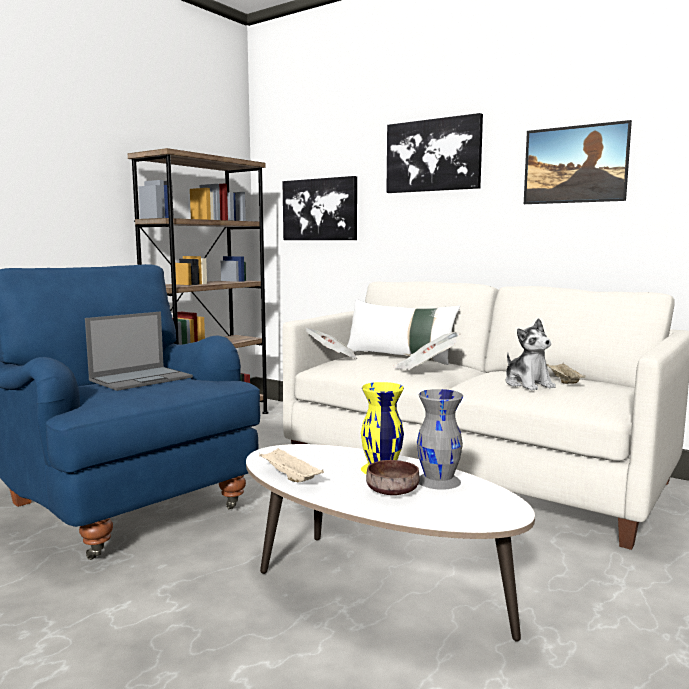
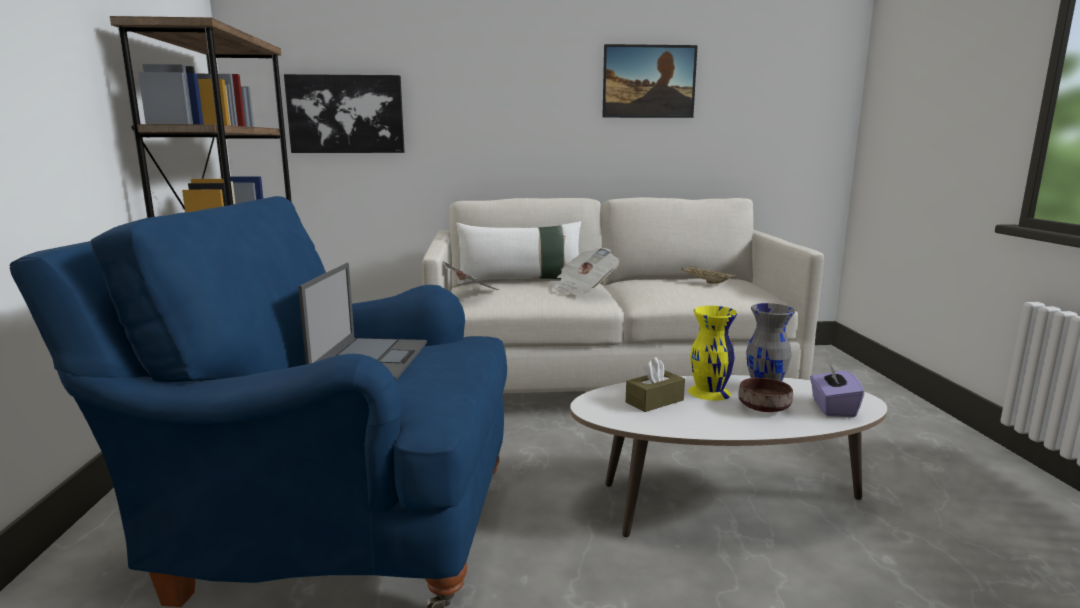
camera: 40 degrees left, 5 degrees up
(289, 477) = (668, 424): beige tray -> none
(322, 462) = (654, 401): none -> brown tissue box
(433, 155) = (501, 59): picture -> none
(455, 511) = (832, 408): none -> purple tissue box
(528, 384) = (691, 289): plush toy -> none

